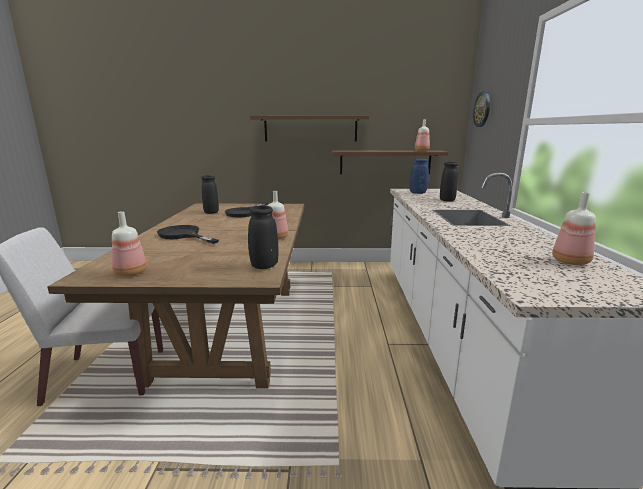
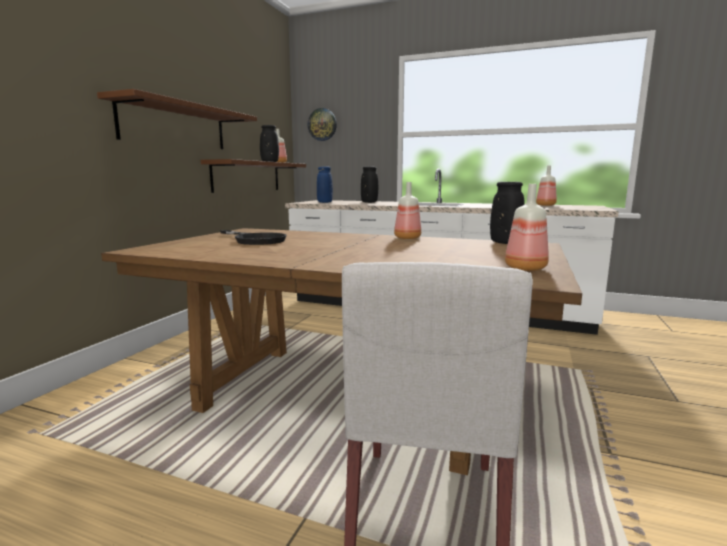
camera: 70 degrees left, 5 degrees down
(183, 235) = (359, 256): black frying pan -> none
(211, 212) = (221, 248): black vase -> black vase (270, 162)

